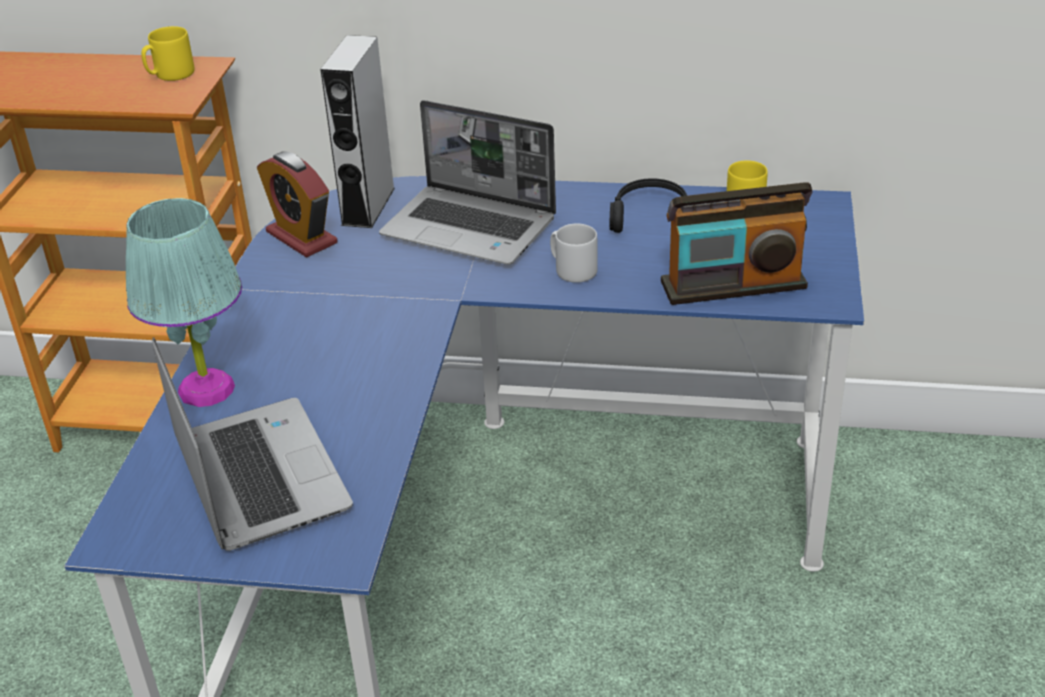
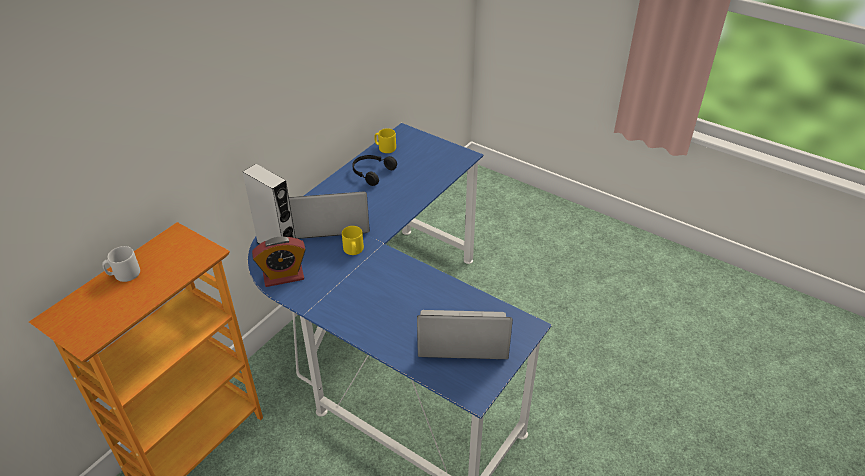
camera: 65 degrees left, 5 degrees up
(170, 74) = (170, 249): yellow mug -> yellow mug (353, 250)
(207, 388) = (385, 340): turquoise table lamp -> none
(471, 228) = (330, 222): laptop -> laptop turned 150 degrees counterclockwise
(572, 270) = (390, 206): grey mug -> grey mug (124, 274)
(733, 285) = (437, 172): radio -> none

